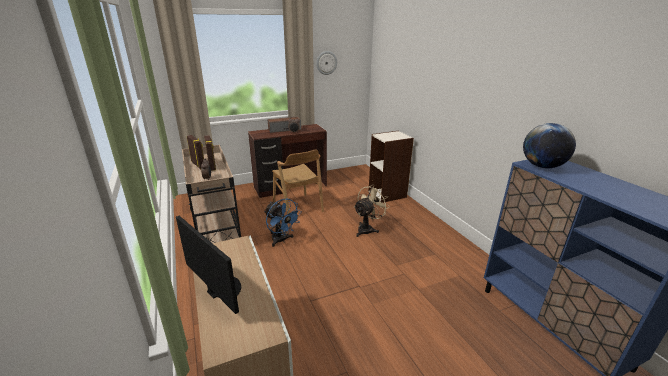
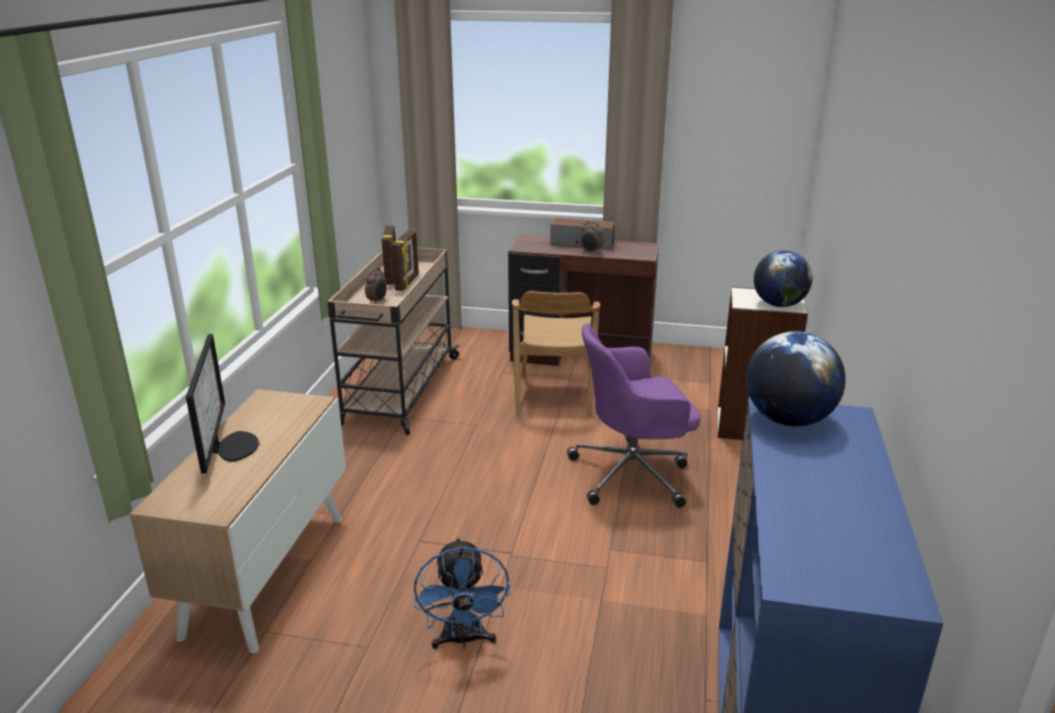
camera: 35 degrees right, 0 degrees up
(281, 240) = (472, 441): blue fan -> blue fan (463, 640)
(326, 63) = (703, 120): wall clock -> none
(367, 229) = (633, 474): beige fan -> purple office chair
(399, 137) = (778, 305): none -> globe

